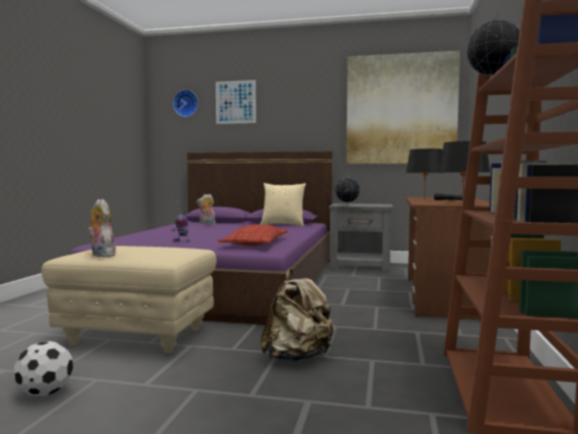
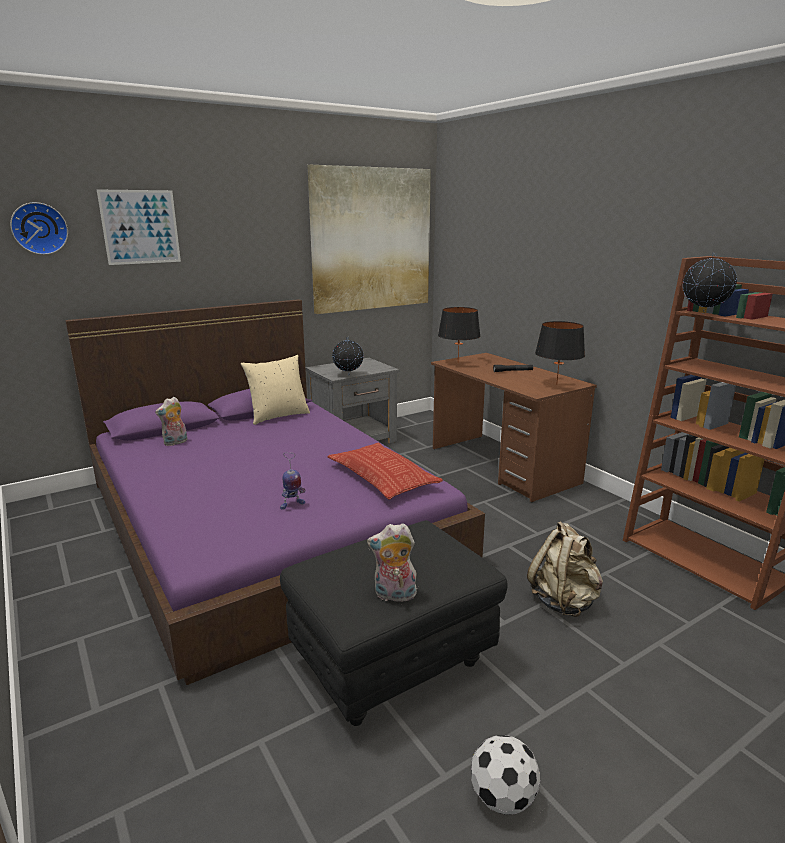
camera: 45 degrees left, 15 degrees up
(138, 337) = (392, 663): beige ottoman -> black ottoman

